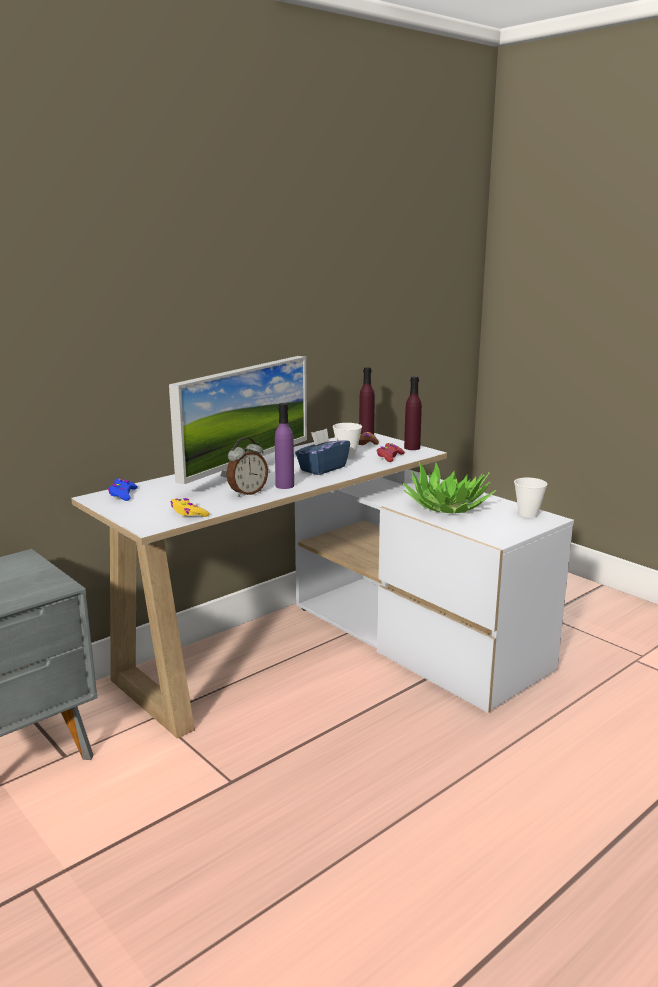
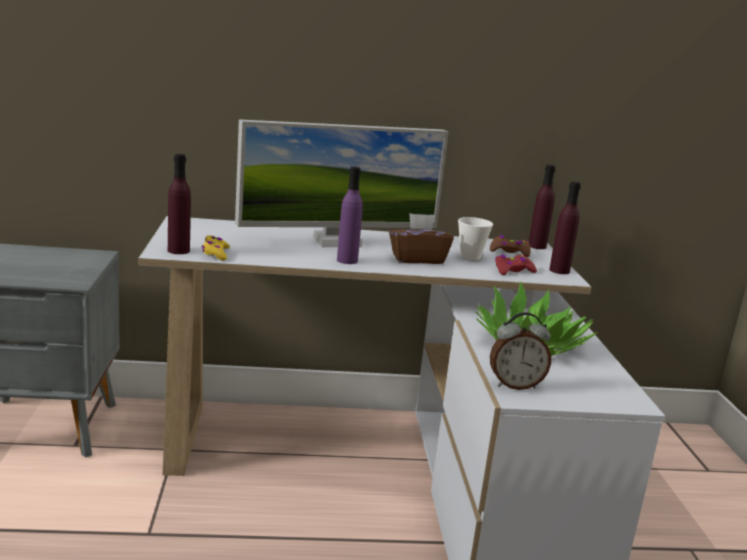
camera: 35 degrees right, 0 degrees up
(123, 494) = (204, 225): blue game controller -> none
(157, 521) = (178, 251): none -> purple bottle
(247, 493) = (300, 255): alarm clock -> alarm clock (515, 385)
(322, 469) = (417, 259): blue tissue box -> brown tissue box
(528, 514) = (612, 387): cup -> none

